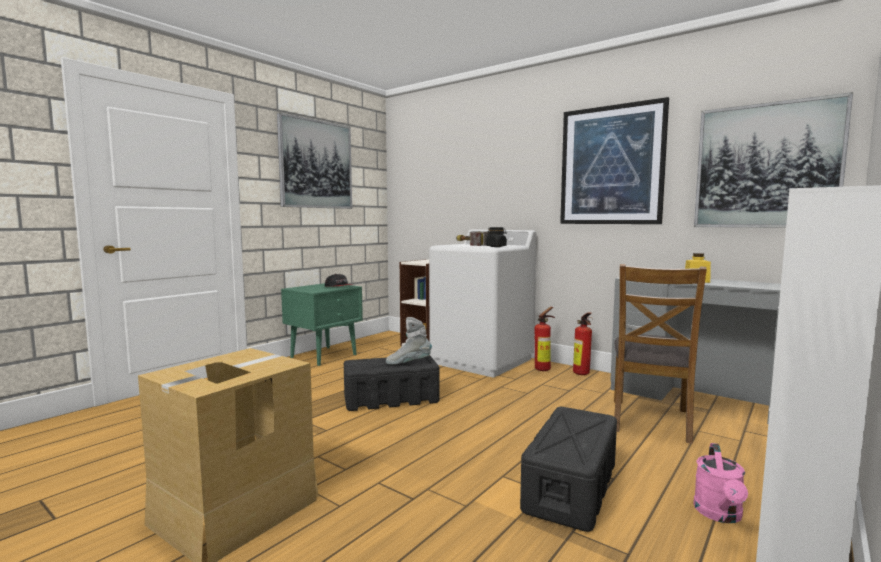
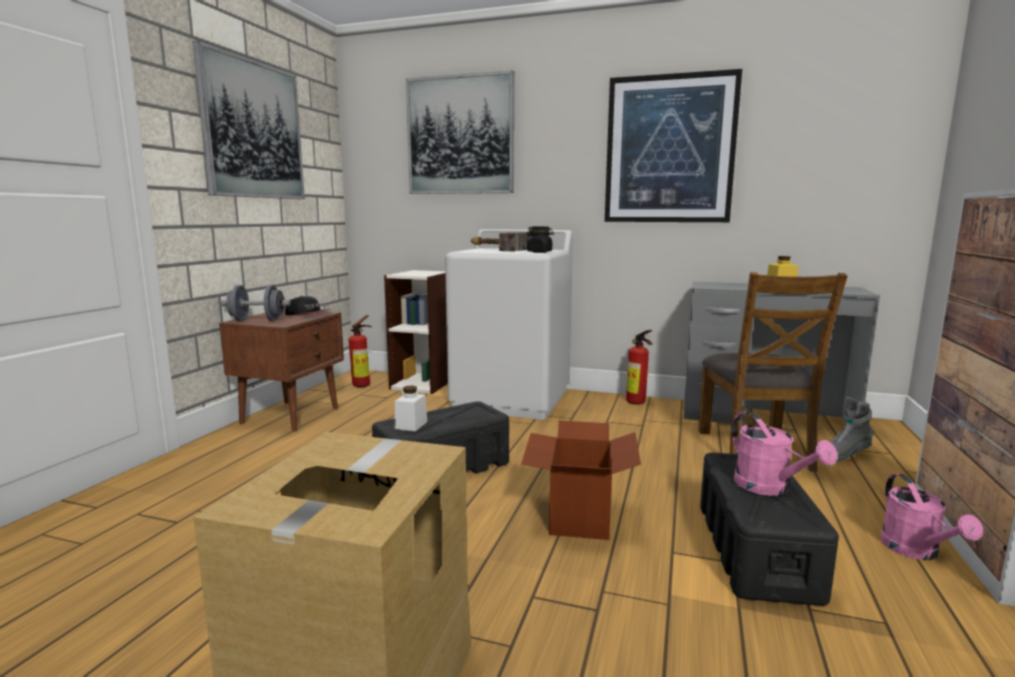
camera: 20 degrees left, 5 degrees up
(304, 288) = (257, 320): none -> grey dumbbell
(325, 356) = (292, 415): green nightstand -> brown nightstand
(366, 364) = (411, 425): none -> white jar
(408, 363) = (467, 416): grey boot -> grey boot (845, 455)
(456, 442) = (578, 516): none -> cardboard box
(544, 369) = (592, 401): fire extinguisher -> fire extinguisher (363, 385)
(577, 435) = (769, 488): none -> pink watering can
(766, 166) = (846, 157): picture -> picture (460, 135)

